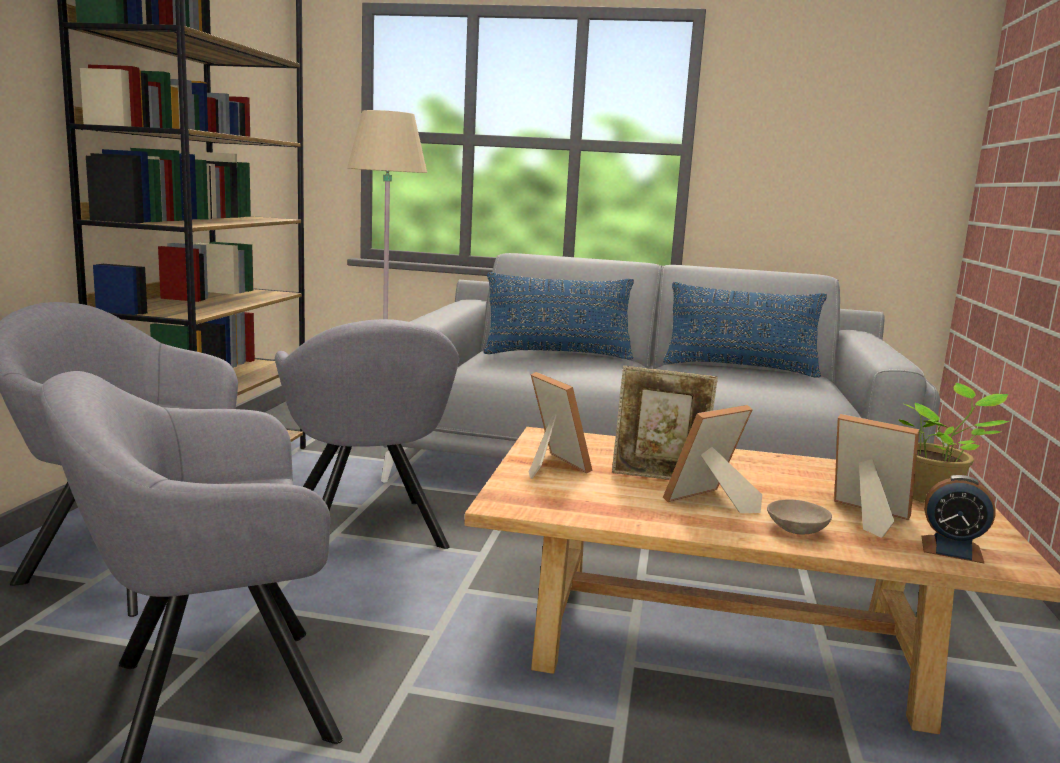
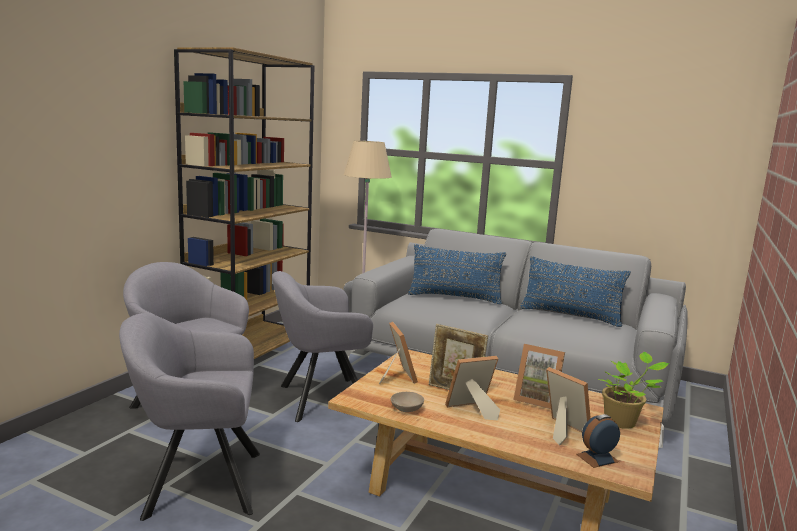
camera: 15 degrees right, 0 degrees up
(367, 533) = (318, 399): grey armchair -> grey armchair turned 75 degrees clockwise
(789, 478) = (537, 399): none -> picture frame
(799, 529) = (511, 433): beige bowl -> beige bowl (408, 409)
(951, 549) = (597, 458): alarm clock -> alarm clock turned 120 degrees clockwise

